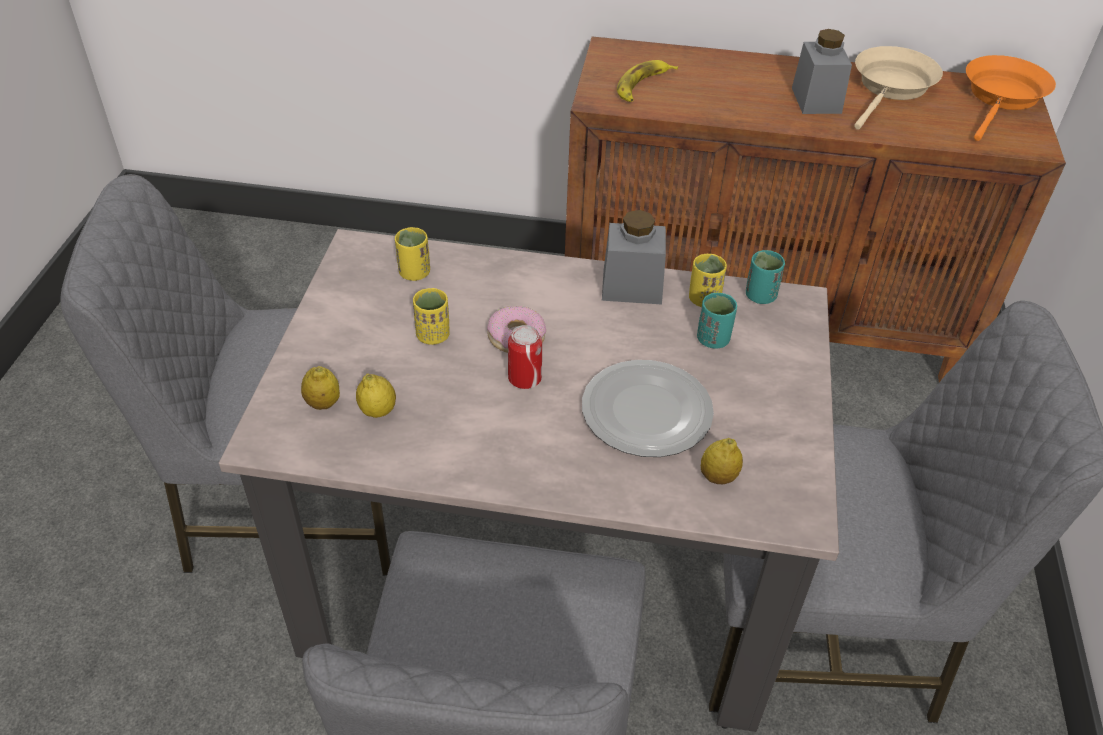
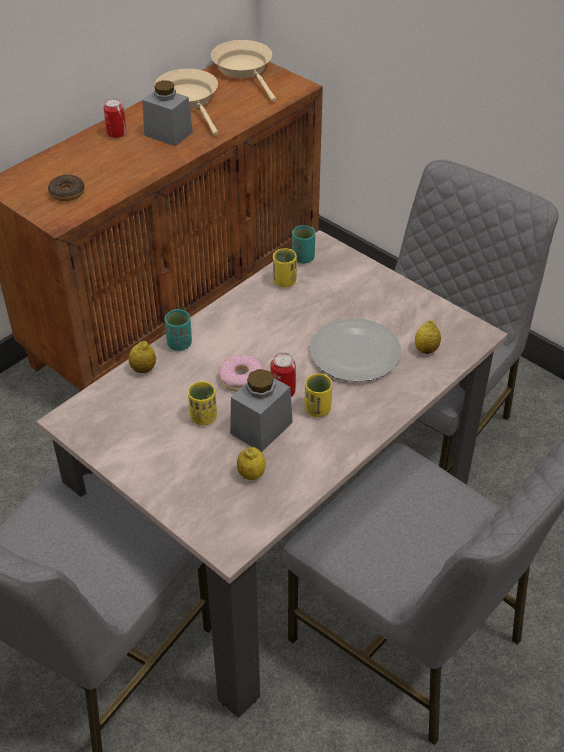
camera: 55 degrees left, 0 degrees up
(323, 403) = (219, 500): lemon -> lemon (143, 369)
(414, 273) = (130, 400): yellow cup -> yellow cup (317, 409)
(632, 287) = (244, 305): grey jar -> grey jar (261, 428)
(643, 86) = (67, 193): banana -> donut
(713, 340) = (321, 296): turquoise cup -> turquoise cup (179, 344)
(770, 72) = (117, 134): none -> can
(1002, 97) = (245, 69): orange frying pan -> beige frying pan

